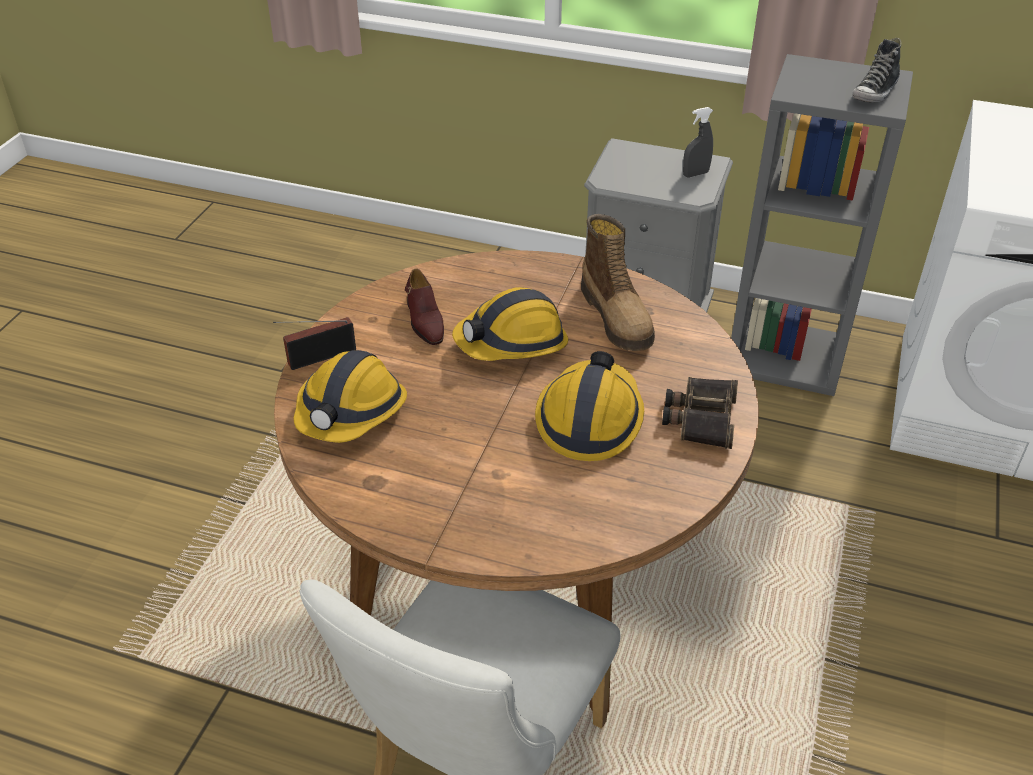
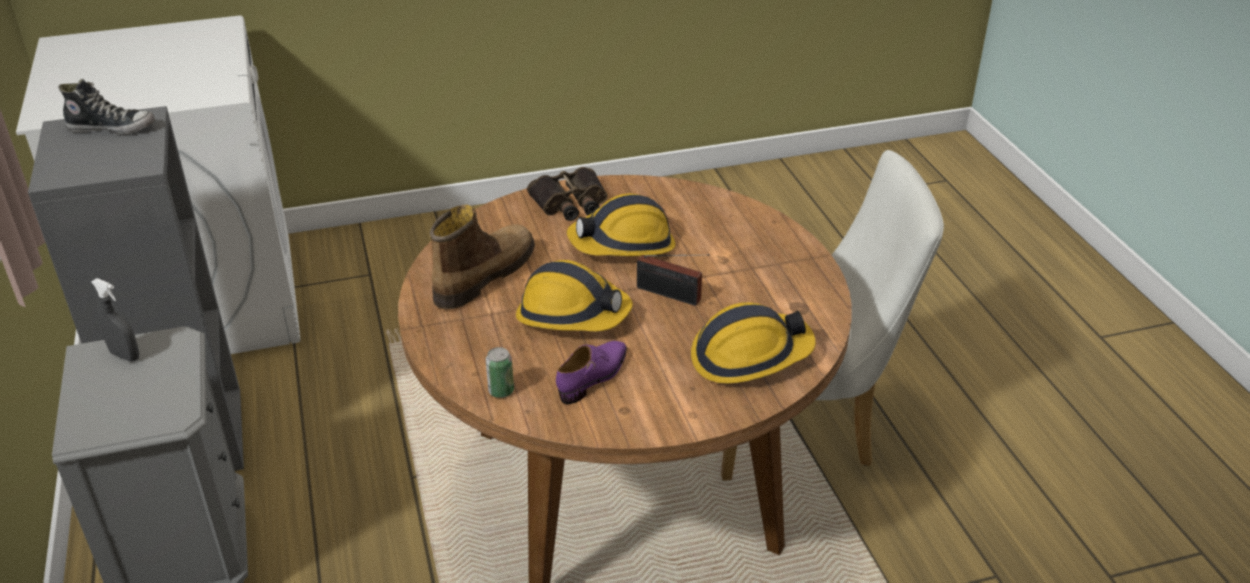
camera: 125 degrees left, 5 degrees down
(318, 357) = (711, 413): radio -> radio (671, 295)
(424, 320) = (594, 377): brown shoe -> purple shoe
(458, 274) = (501, 391): none -> can

